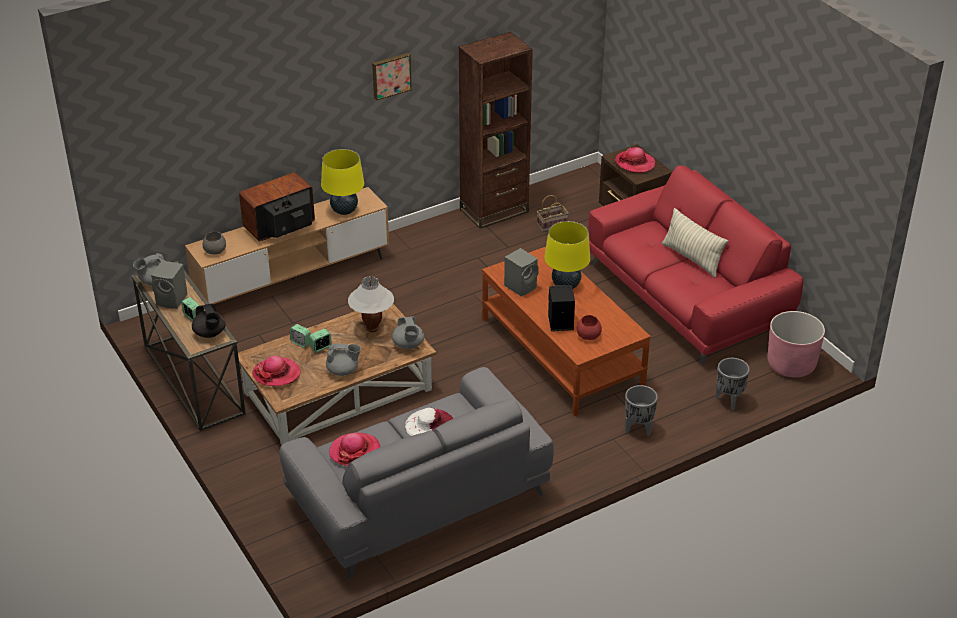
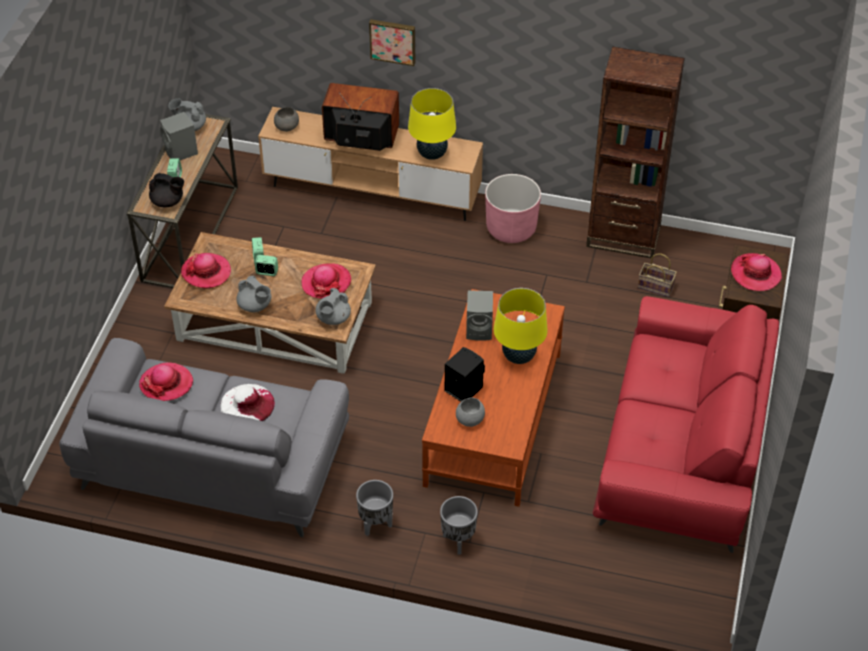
camera: 45 degrees right, 10 degrees up
(210, 333) = (168, 202): black teapot -> black teapot turned 90 degrees counterclockwise
(372, 328) = (326, 282): white table lamp -> hat
(391, 75) = (523, 42): picture -> picture (393, 41)
(588, 335) = (470, 418): red bowl -> grey bowl
(692, 258) = (684, 411): pillow -> none
(729, 401) = (573, 578): grey planter -> grey planter (375, 524)
(791, 364) = (683, 589): pink planter -> pink planter (511, 228)

